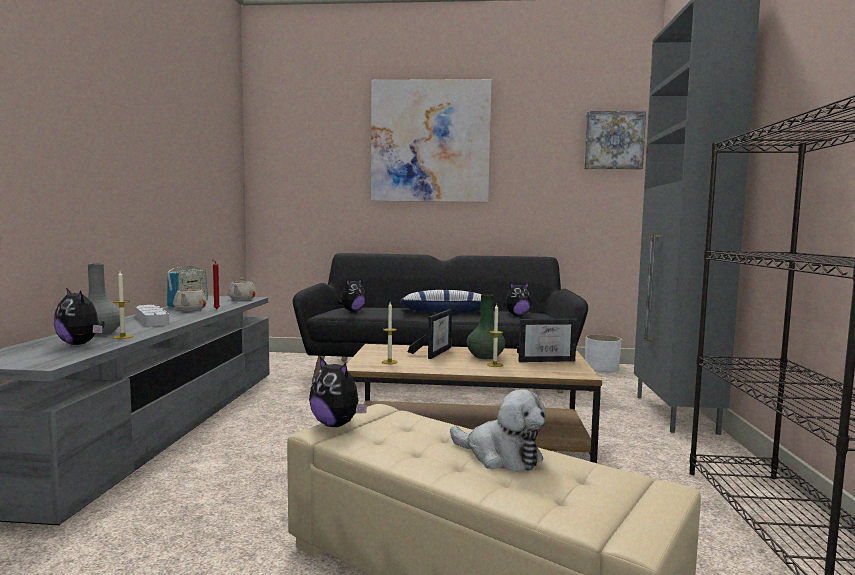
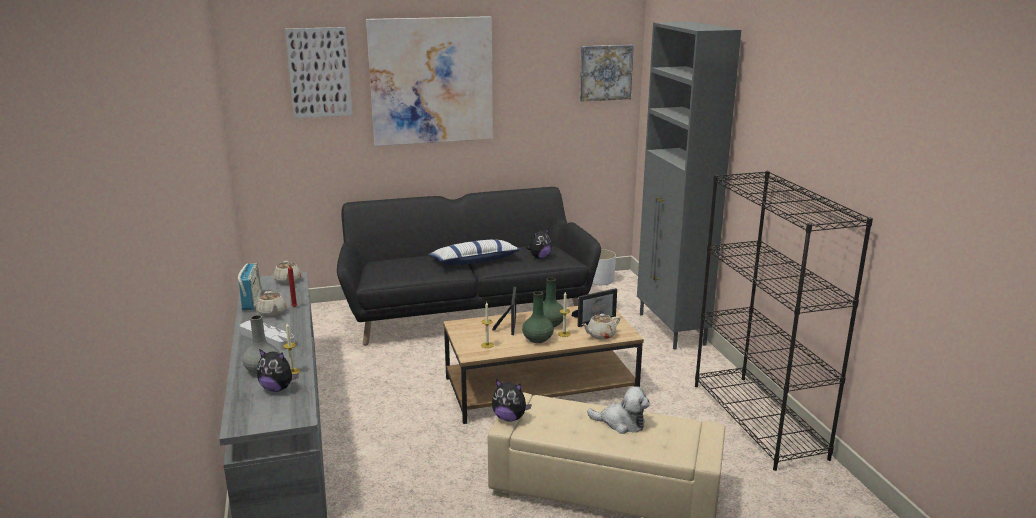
camera: 20 degrees left, 15 degrees up
(327, 129) = (319, 72): none -> picture
(352, 311) = (391, 273): plush toy -> none
(456, 364) = (537, 339): none -> green vase
(542, 370) = (600, 335): none -> beige teapot

